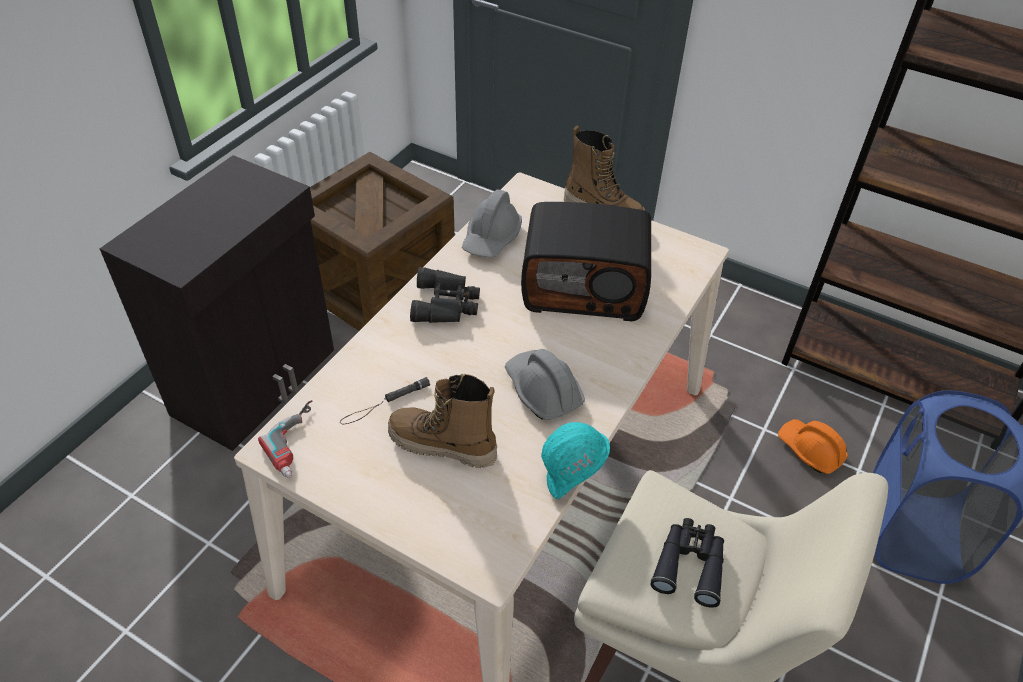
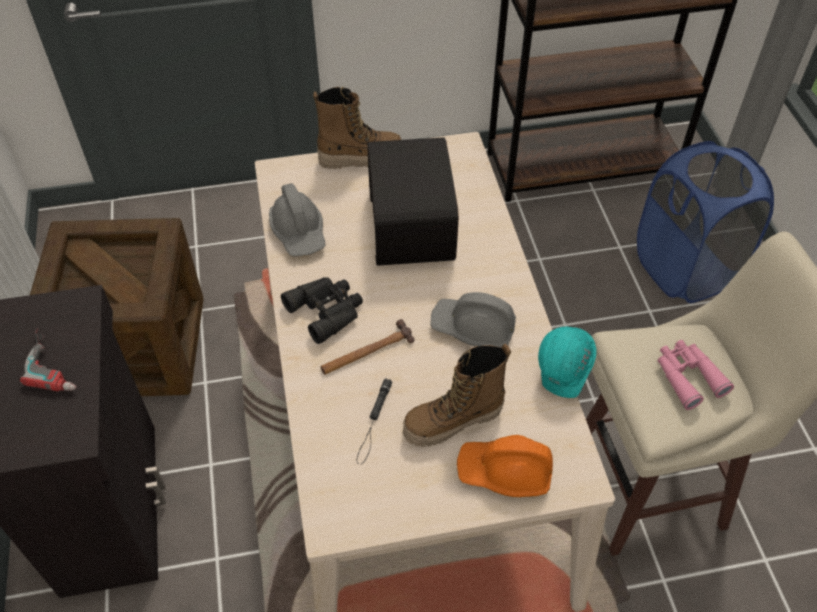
camera: 40 degrees left, 5 degrees up
(300, 443) = (346, 504): power drill -> power drill (56, 363)
(440, 351) = (366, 351): none -> hammer
(585, 287) = (413, 226): radio -> radio turned 120 degrees clockwise
(690, 564) = (687, 377): black binoculars -> pink binoculars
(810, 450) = (580, 254): orange hard hat -> orange hard hat (505, 472)

